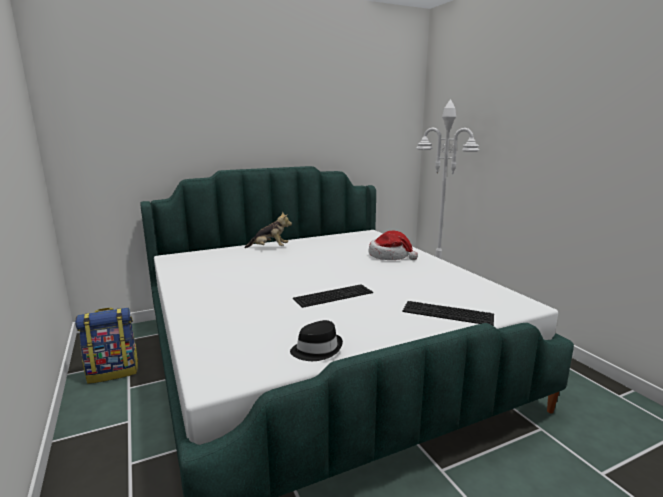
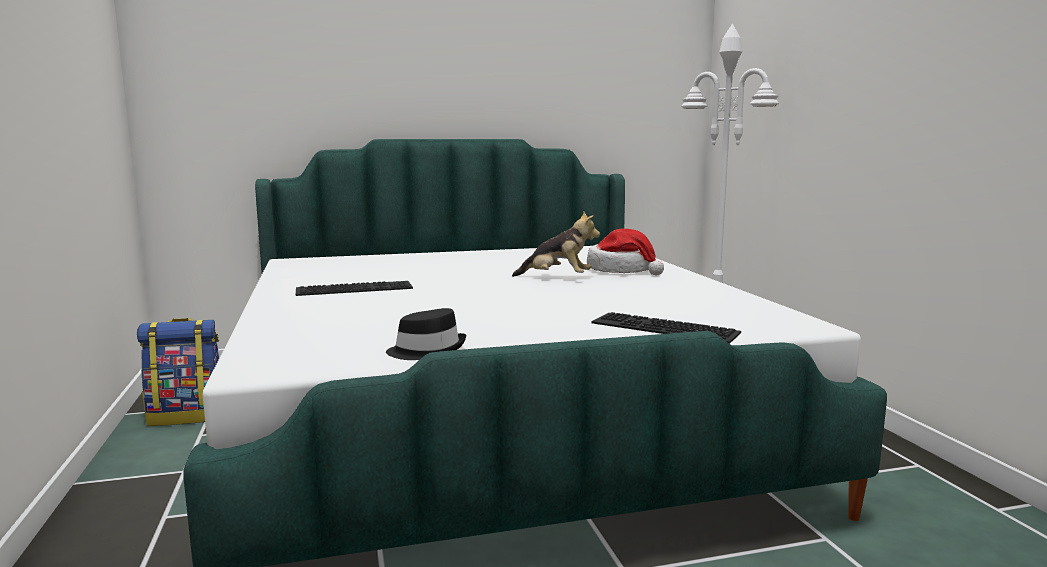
camera: 10 degrees right, 5 degrees down
(269, 248) = (440, 257): plush toy -> plush toy (557, 278)
(333, 295) = (498, 303): keyboard -> keyboard (355, 288)

